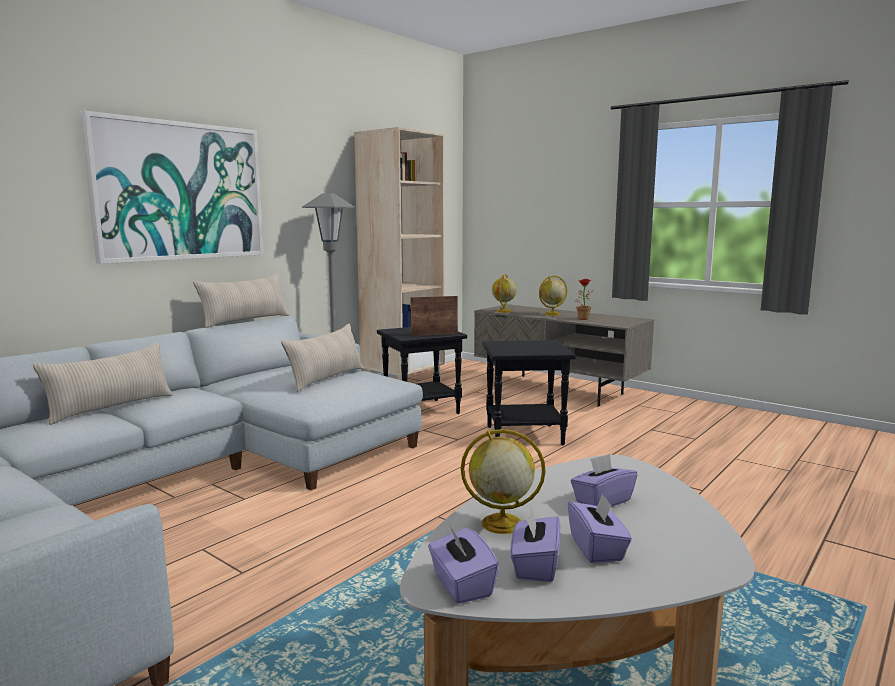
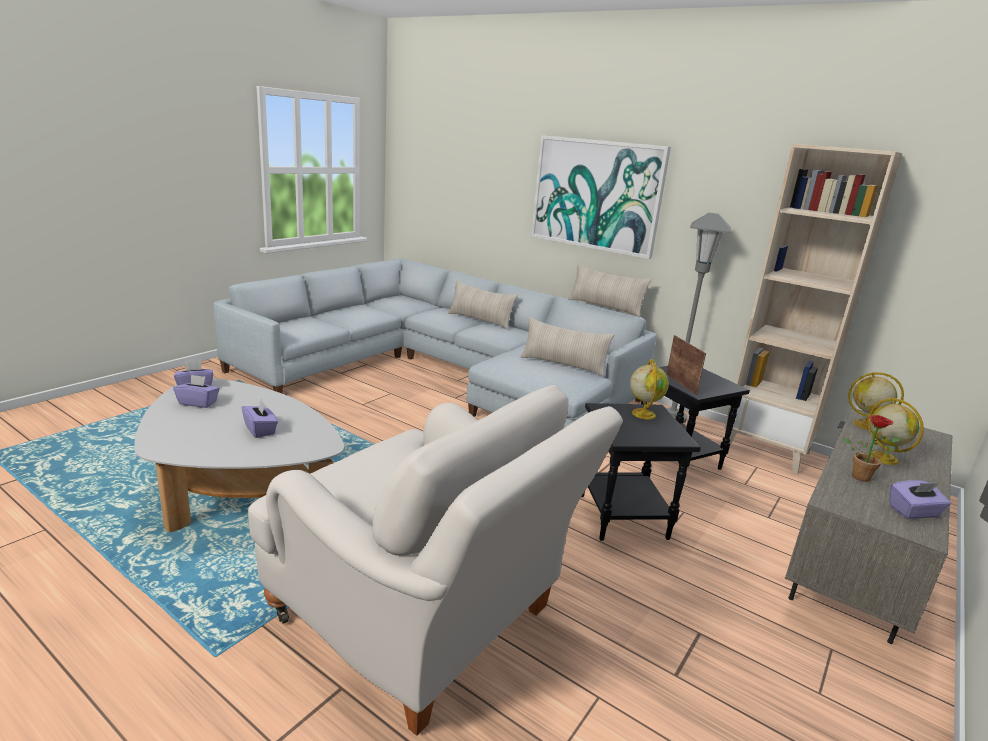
camera: 85 degrees right, 10 degrees up
(500, 524) = (249, 399): globe -> globe (643, 413)
(597, 549) = (202, 419): purple tissue box -> purple tissue box (914, 512)
(720, 509) = (425, 622): none -> white armchair

